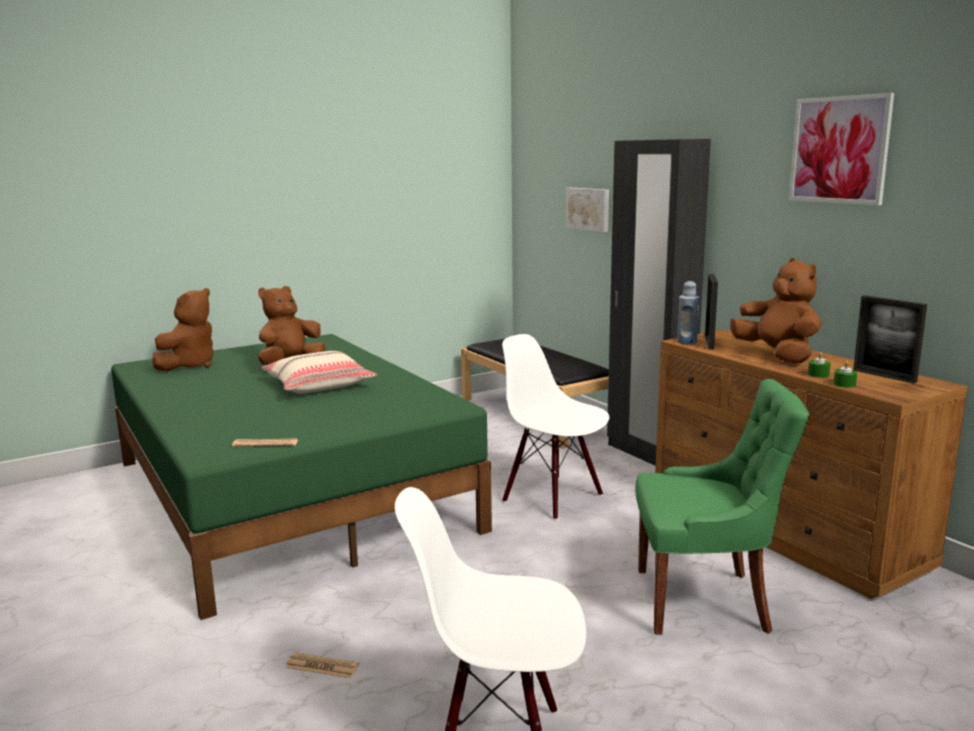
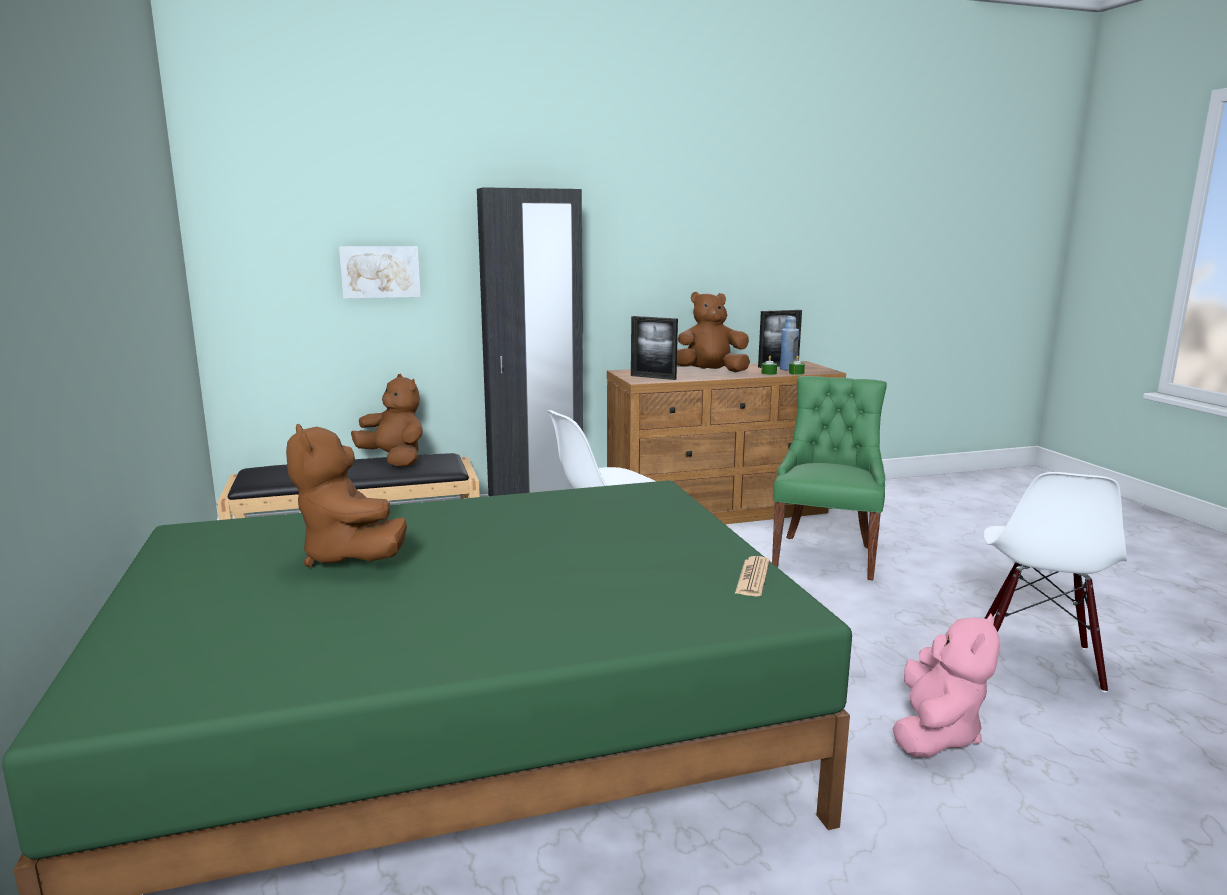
camera: 75 degrees left, 0 degrees up
(189, 365) = (210, 642): brown plush toy -> brown plush toy (394, 460)
(319, 385) = (496, 542): beige pillow -> none
(322, 666) = (935, 734): newspaper -> pink plush toy
(686, 342) = (645, 380): blue bottle -> blue bottle (788, 369)
(839, 150) = (699, 203): picture -> none

